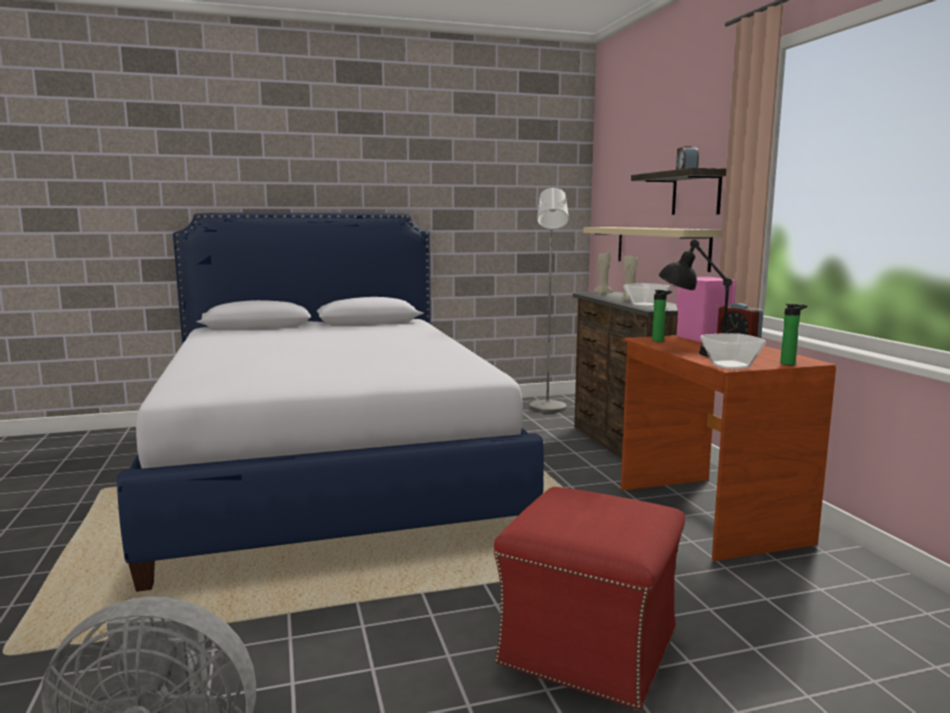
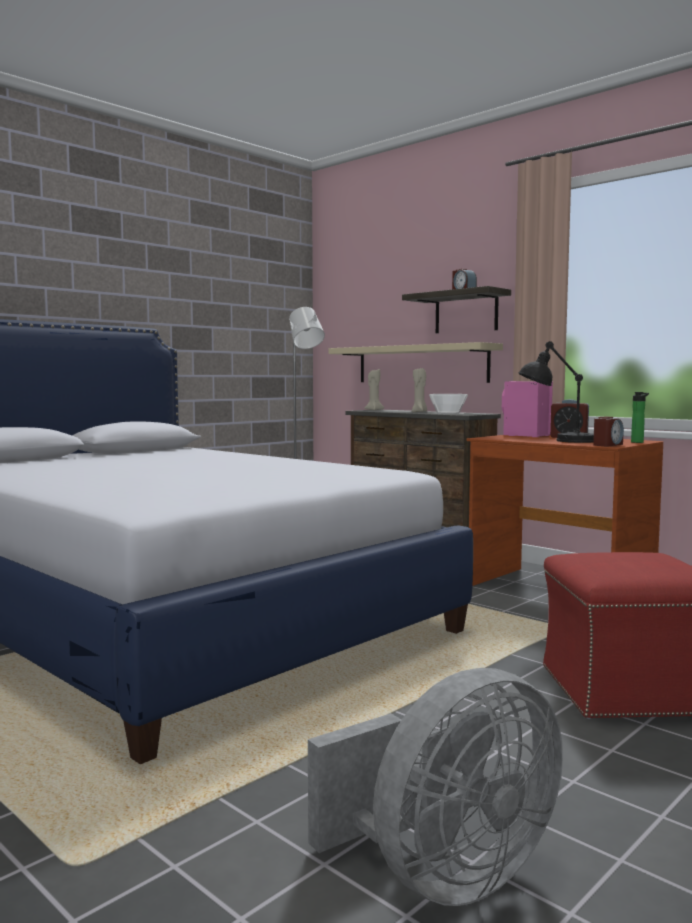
camera: 30 degrees left, 5 degrees down
(659, 340) = (502, 438): bottle -> none
(730, 365) = (607, 445): bowl -> alarm clock

